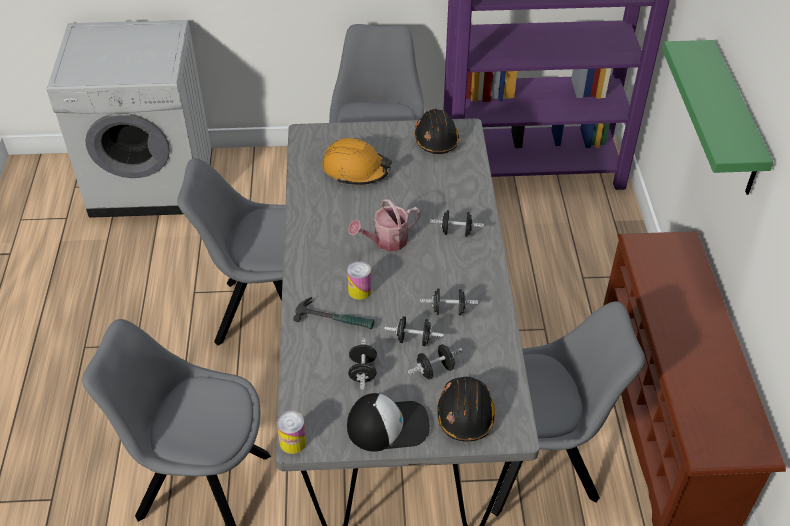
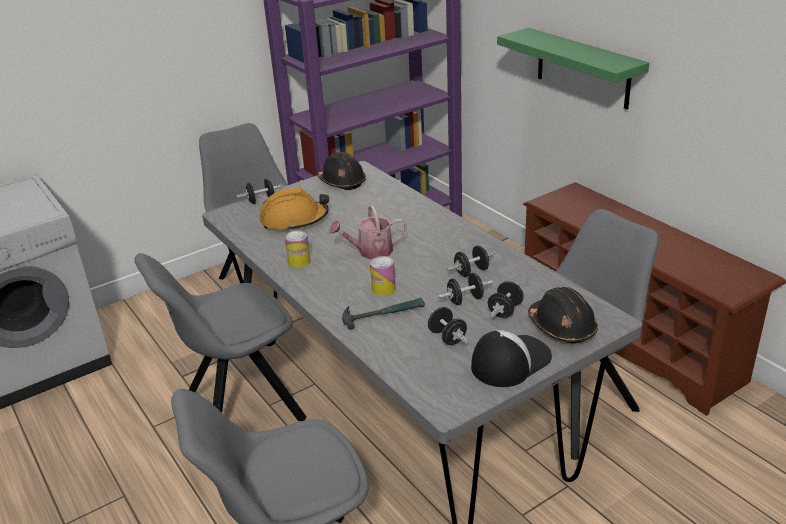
camera: 30 degrees left, 15 degrees down
(293, 442) = (441, 411): can -> can (299, 261)
(386, 241) = (370, 251): watering can -> watering can turned 45 degrees clockwise
(456, 232) = (422, 226): black dumbbell -> black dumbbell (261, 201)

